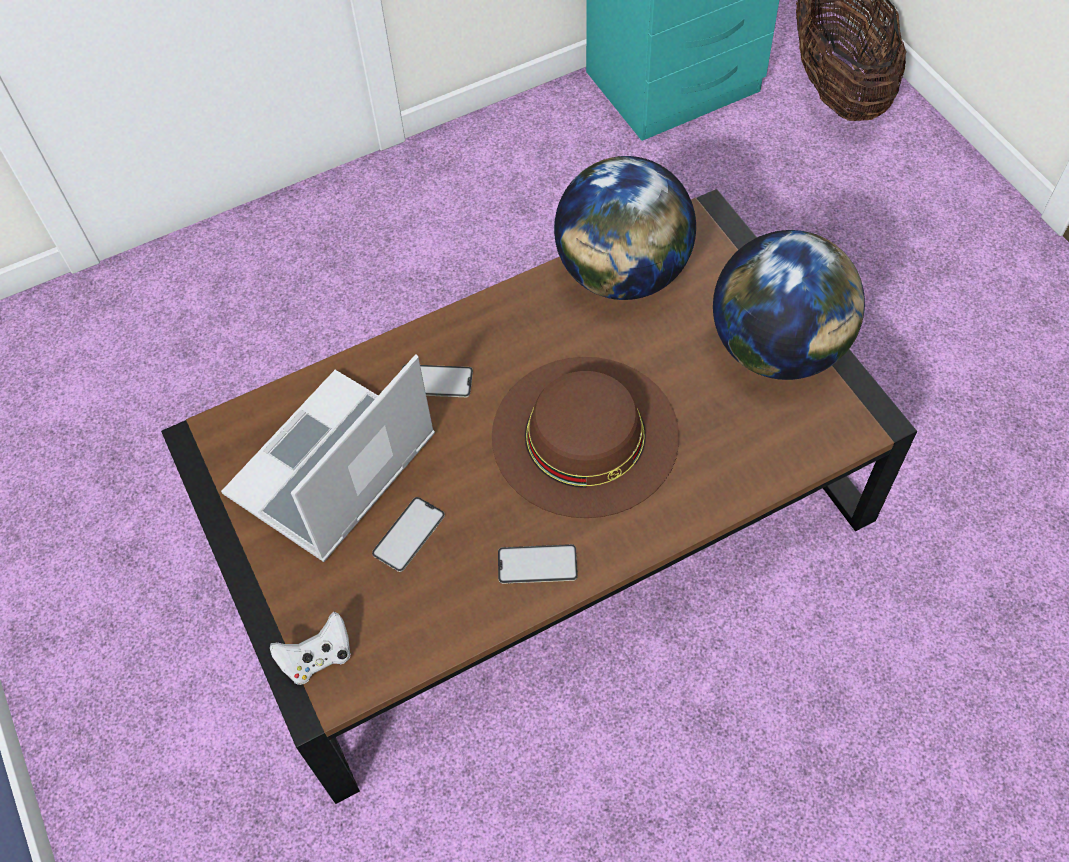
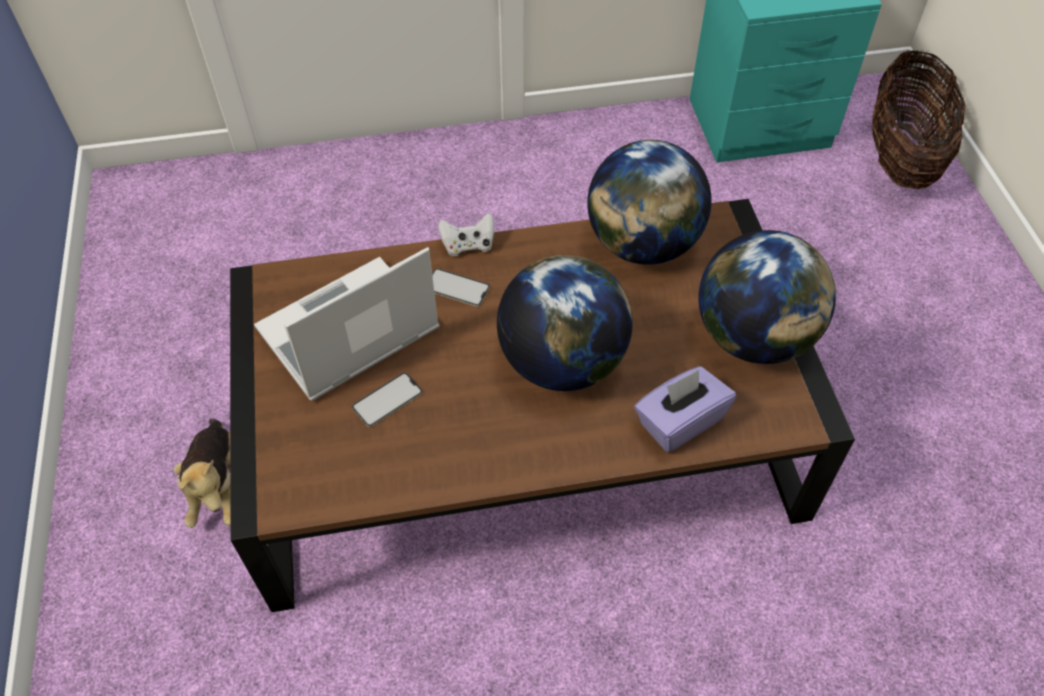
camera: 15 degrees right, 5 degrees down
(217, 681) = (219, 486): none -> plush toy
(318, 658) = (276, 475): white game controller -> white game controller (468, 245)
(537, 564) = (482, 454): phone -> none
(585, 435) = (562, 362): brown hat -> globe
(733, 465) = (679, 422): none -> purple tissue box

